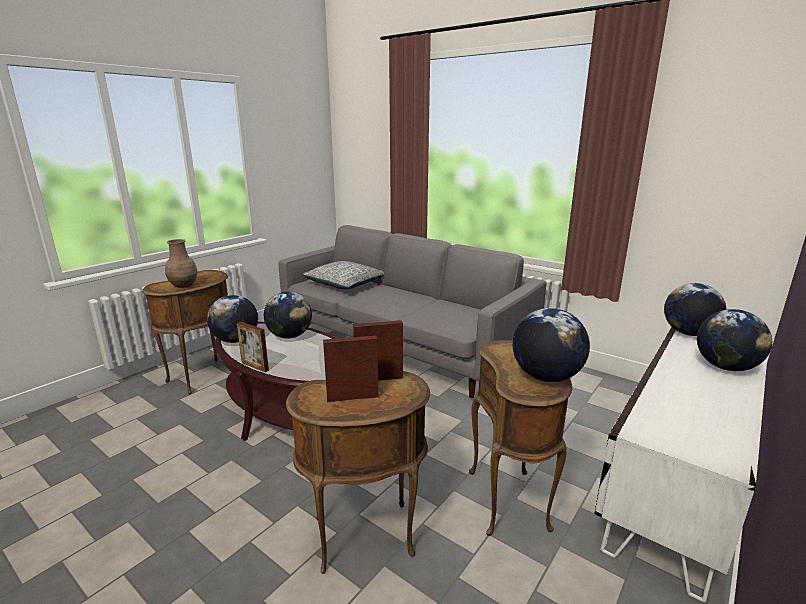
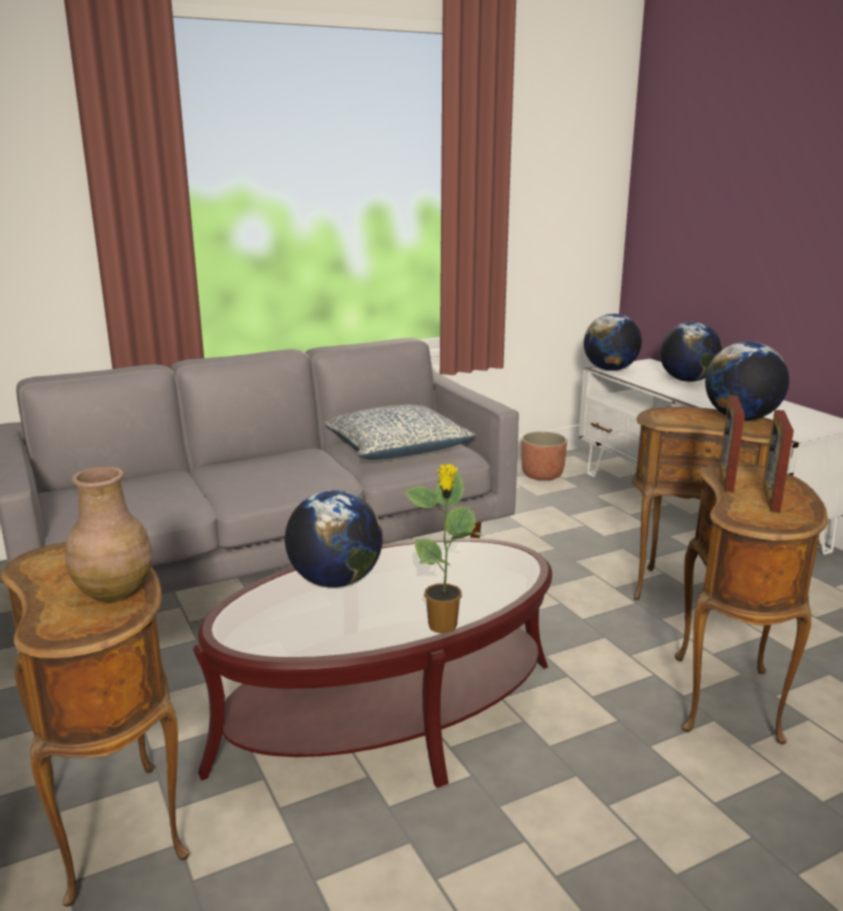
camera: 65 degrees left, 0 degrees up
(236, 340) = (297, 637): globe -> none
(255, 366) = (443, 627): picture frame -> potted plant
(346, 284) = (146, 492): pillow -> pillow (396, 448)
(625, 397) = (542, 475): none -> planter

